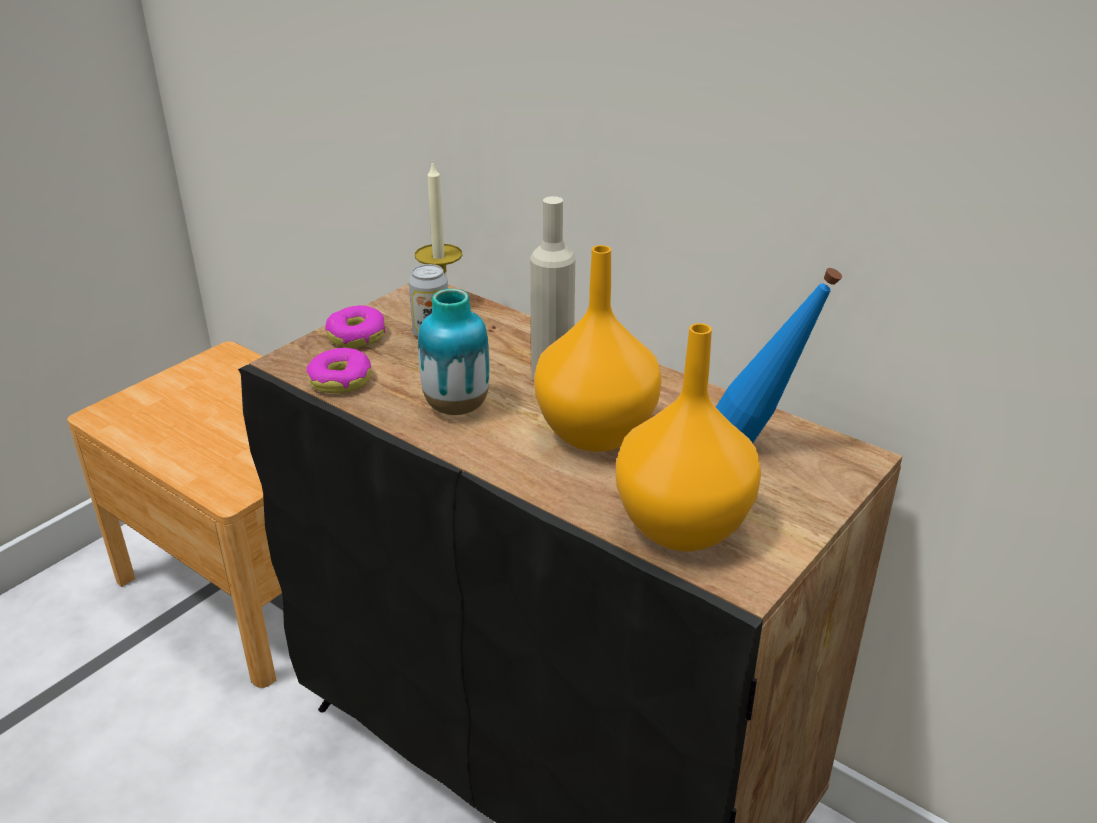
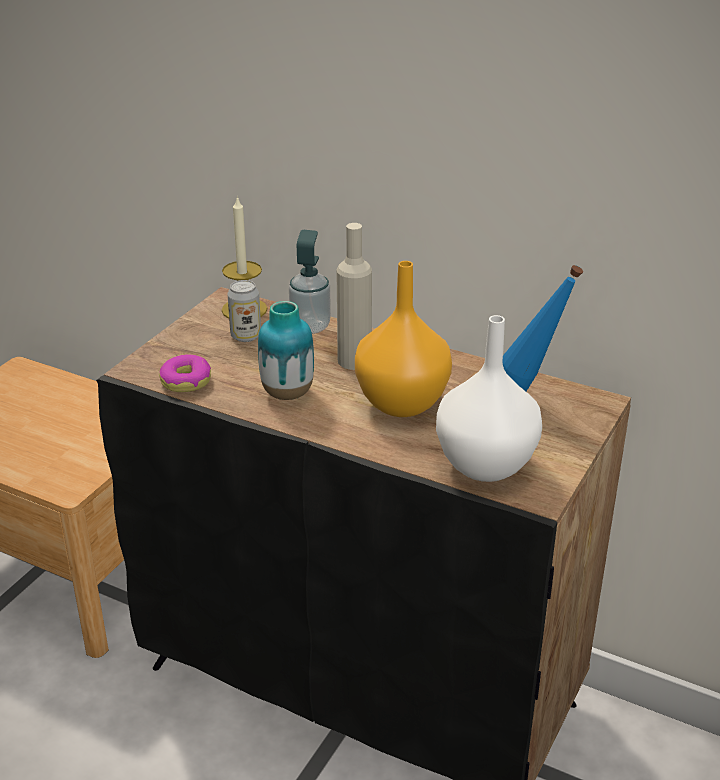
camera: 10 degrees left, 0 degrees up
(356, 336) = (184, 344): donut -> none
(512, 329) = (310, 326): none -> soap dispenser
(684, 529) = (487, 466): orange vase -> white vase

